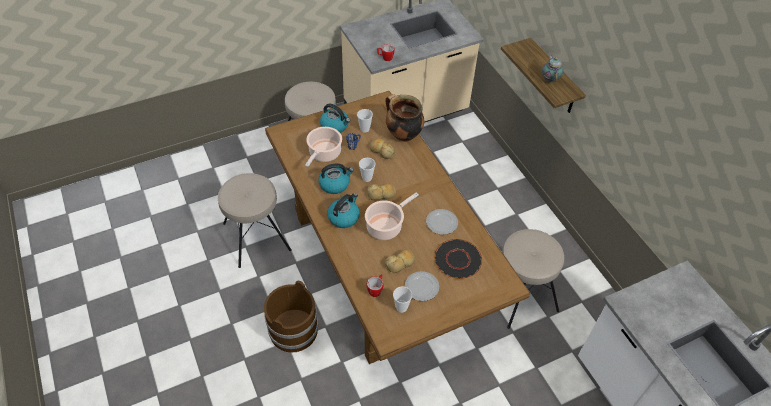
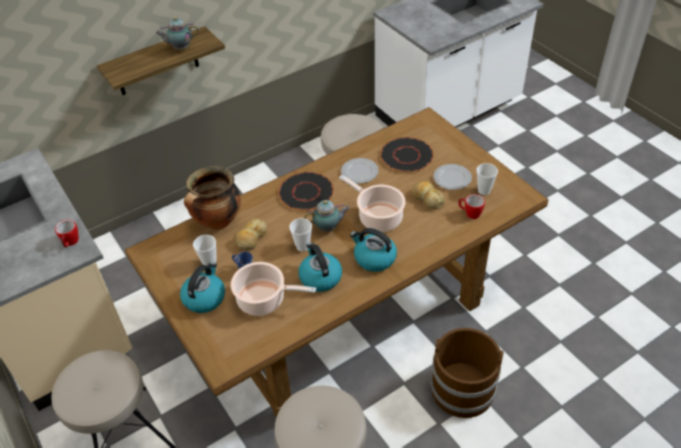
camera: 95 degrees left, 5 degrees down
(381, 195) = (328, 228): bread -> teapot
(424, 186) = (306, 192): none -> black plate

